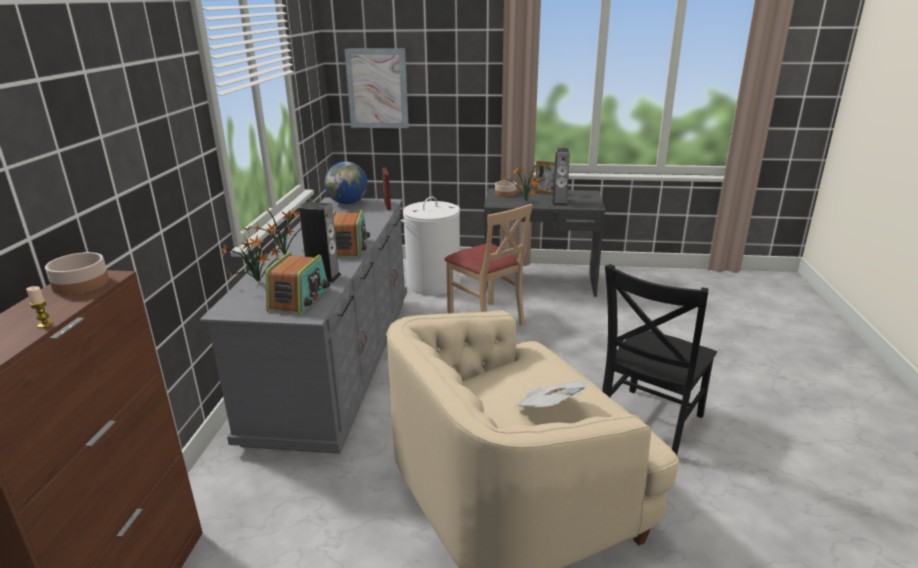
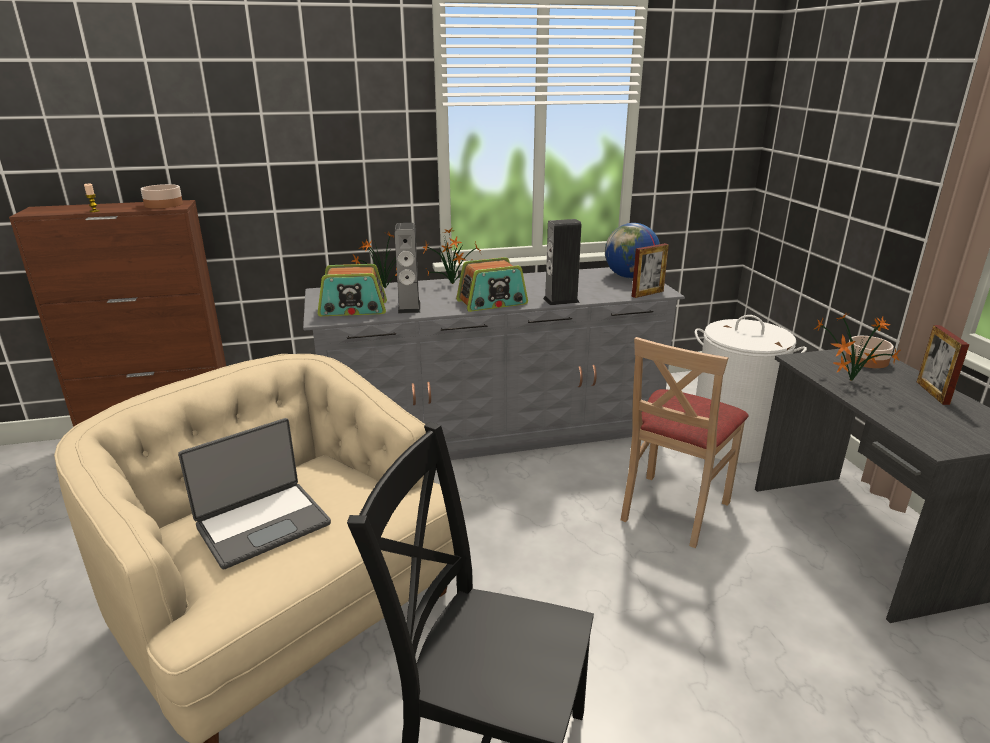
camera: 70 degrees right, 0 degrees up
(377, 89) = (806, 148): picture -> none
(550, 409) = (262, 524): newspaper -> laptop
(559, 202) = (900, 409): speaker -> speaker (561, 300)

